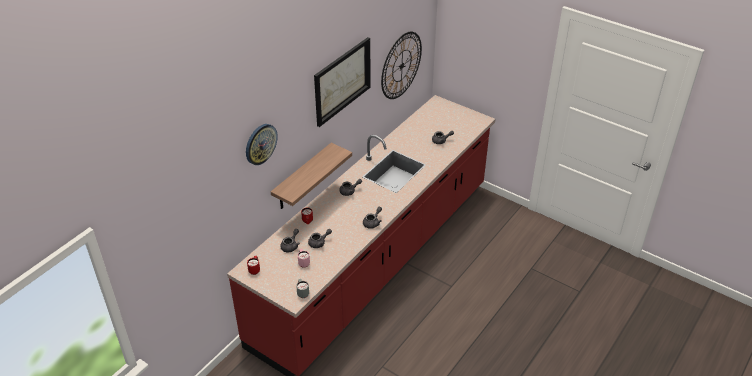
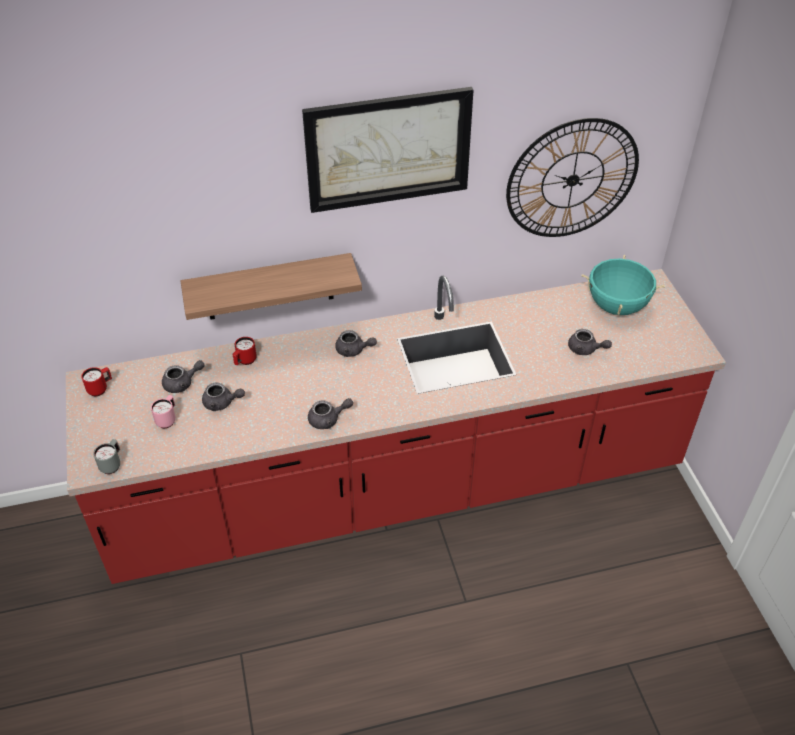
camera: 40 degrees right, 5 degrees up
(260, 144) = (149, 187): wall clock -> none
(434, 118) = (617, 306): none -> turquoise cooking pot

